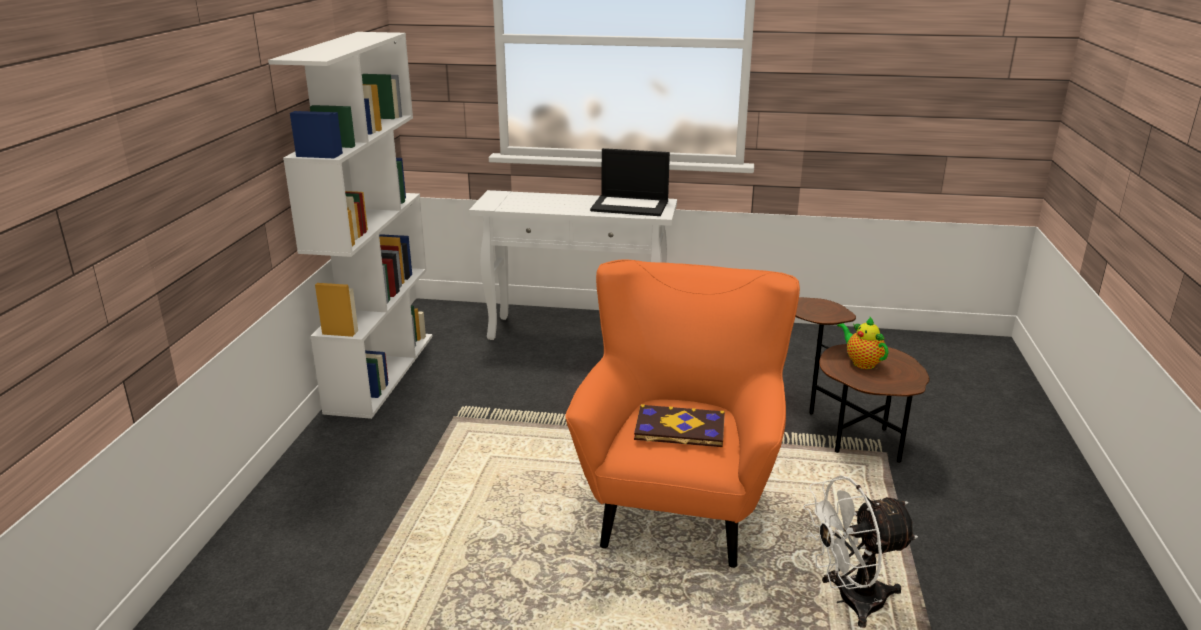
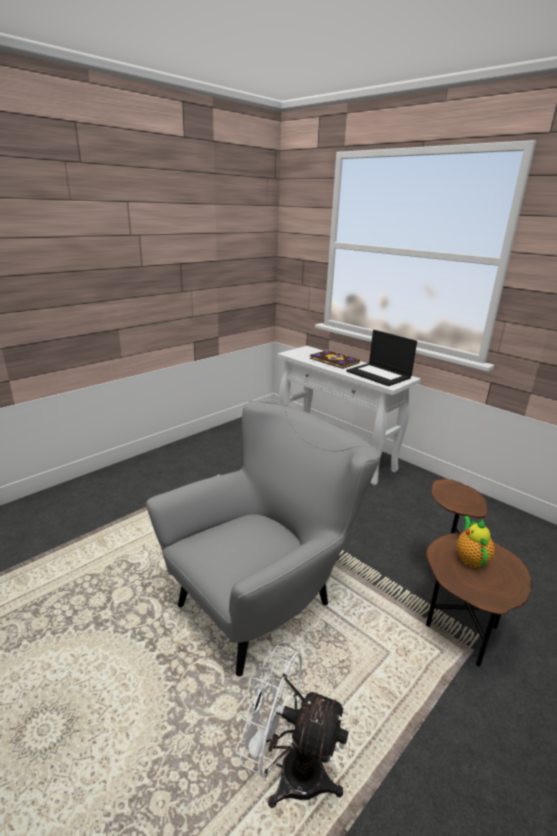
camera: 35 degrees right, 0 degrees up
(381, 371) = (206, 439): white bookcase -> none
(679, 429) = (239, 545): book -> book (333, 361)
(680, 501) = (264, 600): orange armchair -> grey armchair

